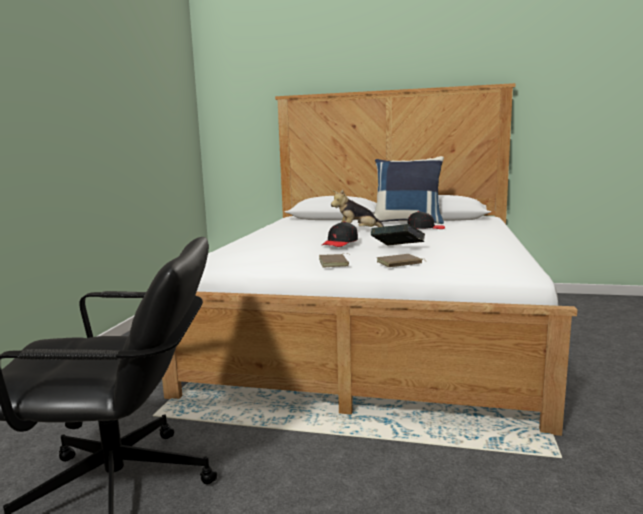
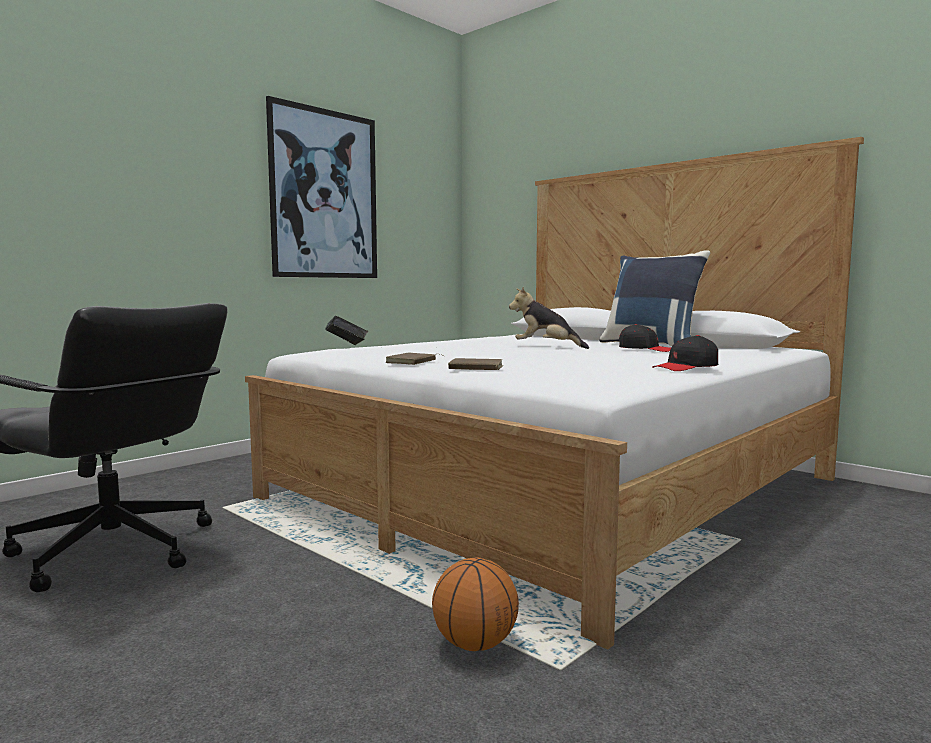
camera: 30 degrees right, 5 degrees down
(114, 107) = (324, 195): none -> picture
(340, 243) = (480, 349): black cap -> black cap (686, 367)
(397, 249) = (531, 361): book -> book (346, 347)
(499, 460) = (475, 644): none -> basketball

